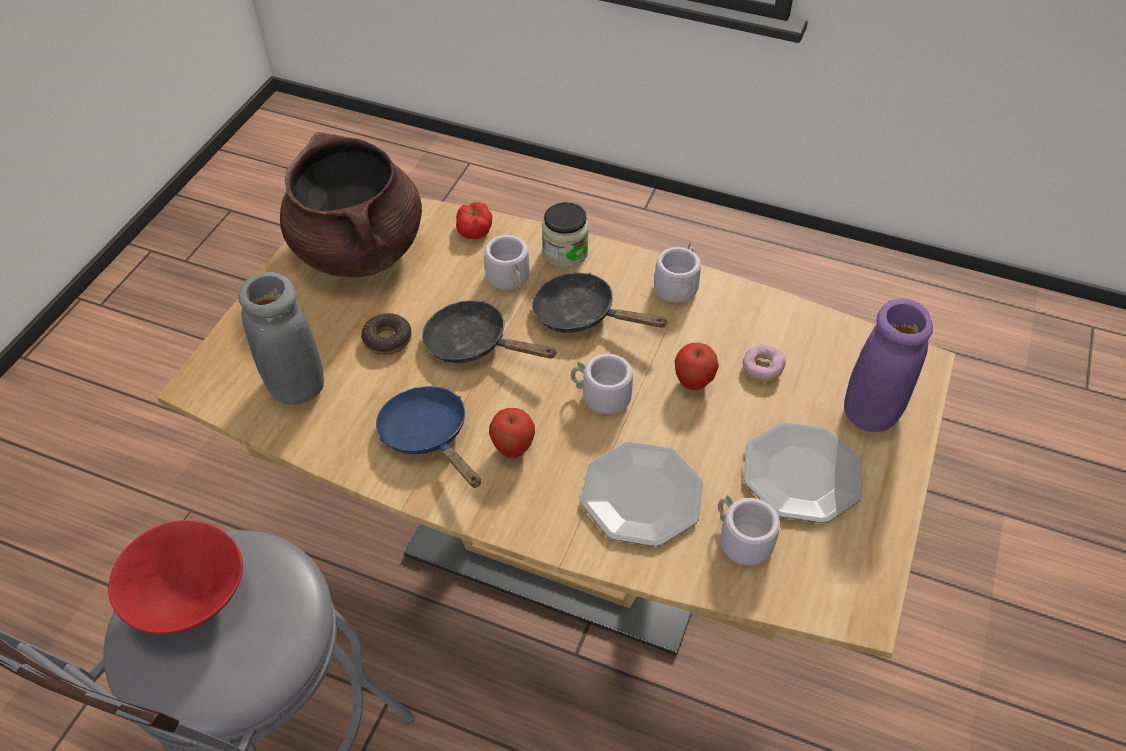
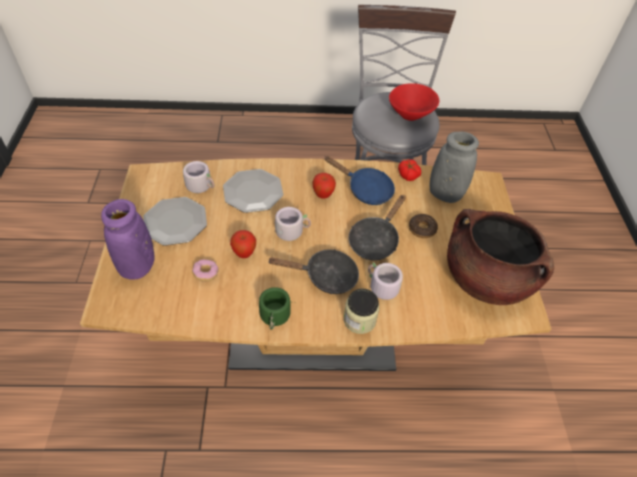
camera: 155 degrees right, 0 degrees up
(474, 344) = (375, 240): black frying pan -> black frying pan turned 120 degrees clockwise
(475, 229) = (429, 319): tomato -> tomato (408, 175)
(675, 284) = (276, 317): grey mug -> green mug

